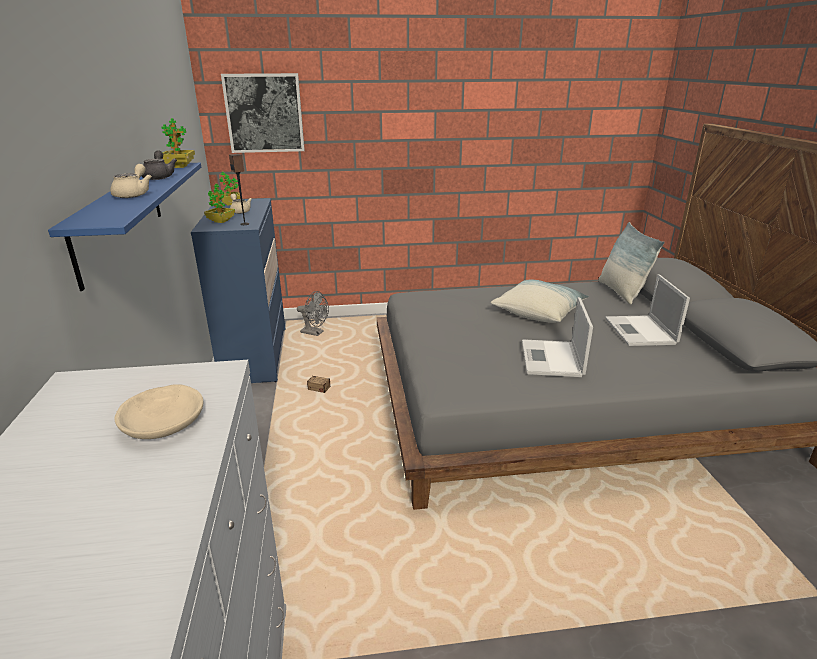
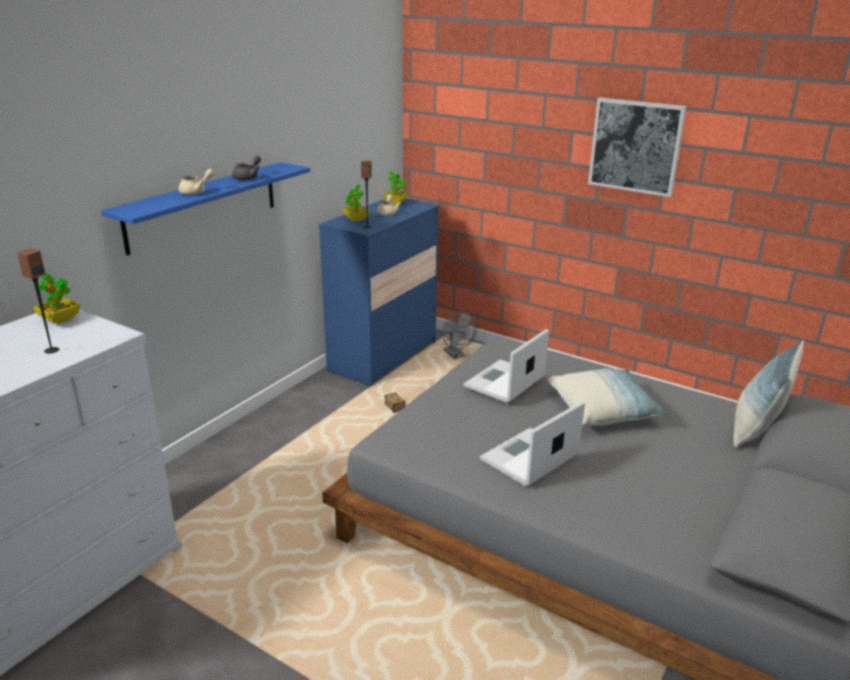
camera: 40 degrees right, 0 degrees up
(164, 422) = (51, 350): beige bowl -> speaker
(179, 166) = (284, 169): potted plant -> potted plant (59, 320)
(264, 113) = (456, 117): picture -> picture (635, 146)
(641, 332) = (684, 479): laptop -> laptop (504, 382)

